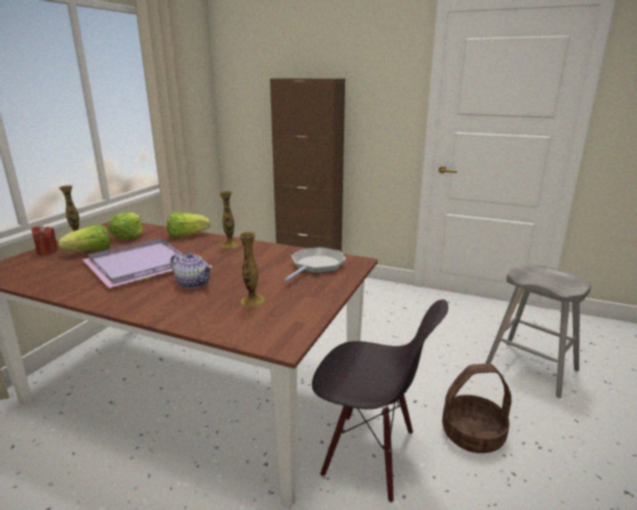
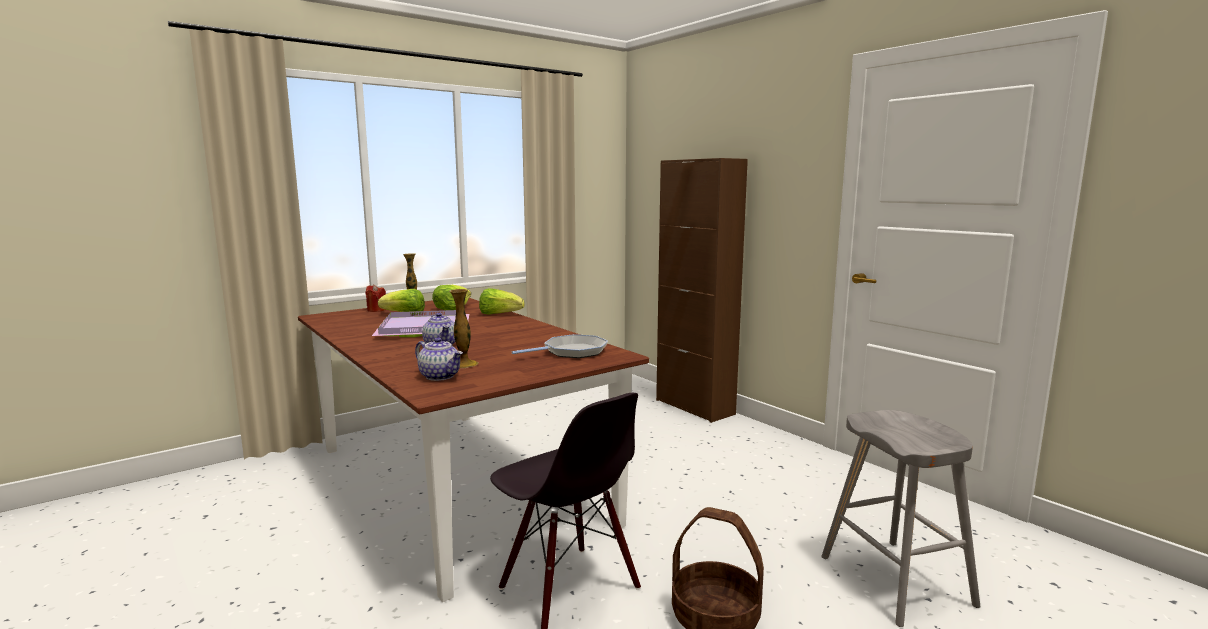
camera: 30 degrees right, 10 degrees down
(230, 245) = (523, 326): vase -> none
(254, 320) = (440, 376): none -> teapot

